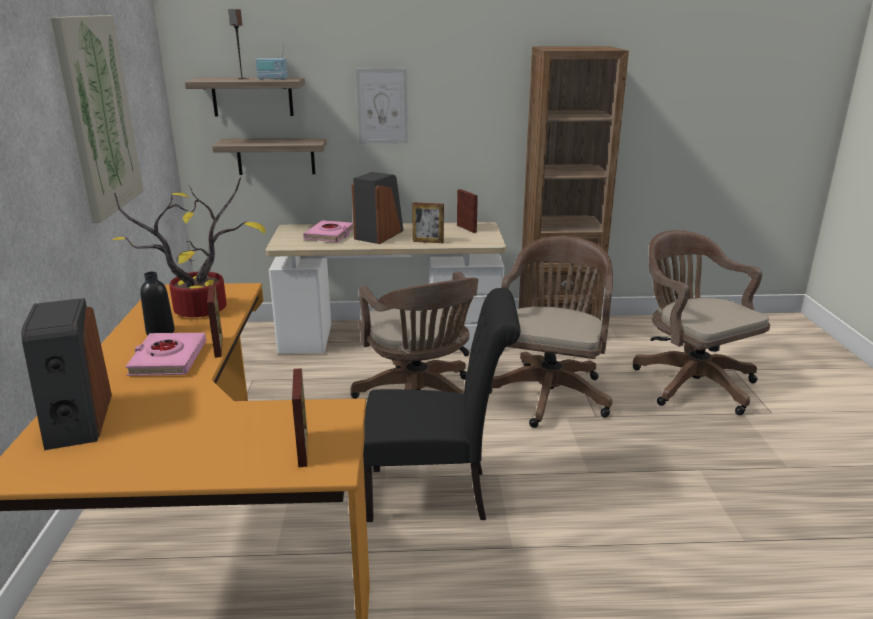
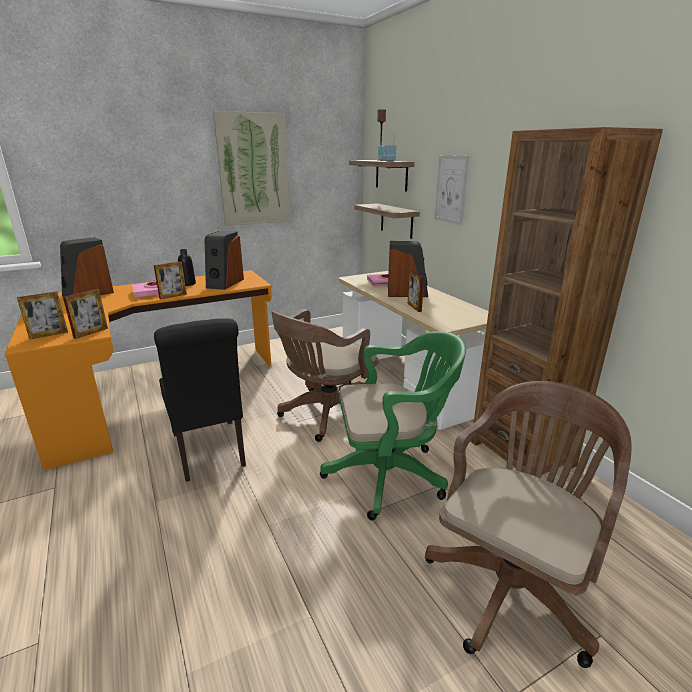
camera: 65 degrees right, 0 degrees up
(203, 307) = (224, 283): potted plant -> speaker
(466, 228) = (468, 312): picture frame -> picture frame (91, 333)
(550, 392) = (391, 474): brown office chair -> green office chair

